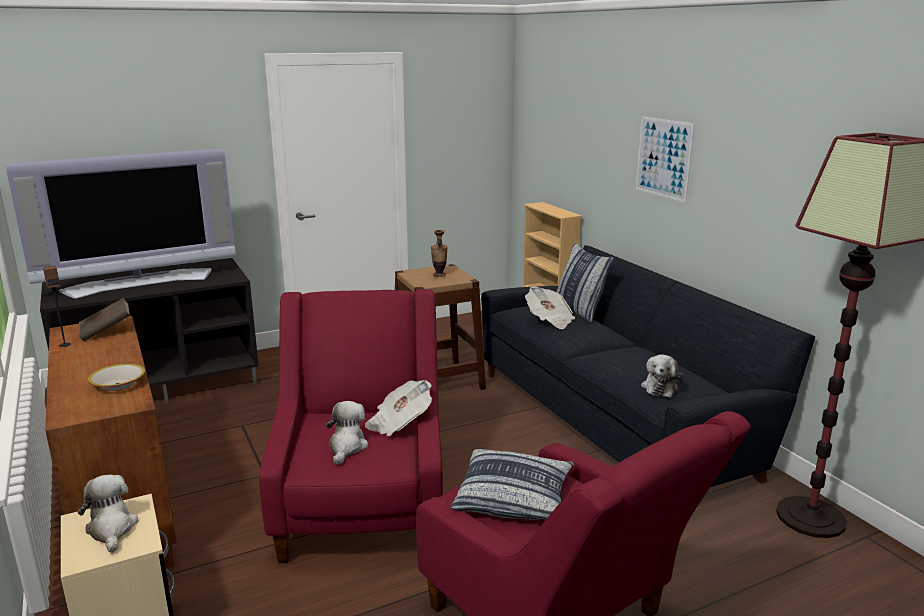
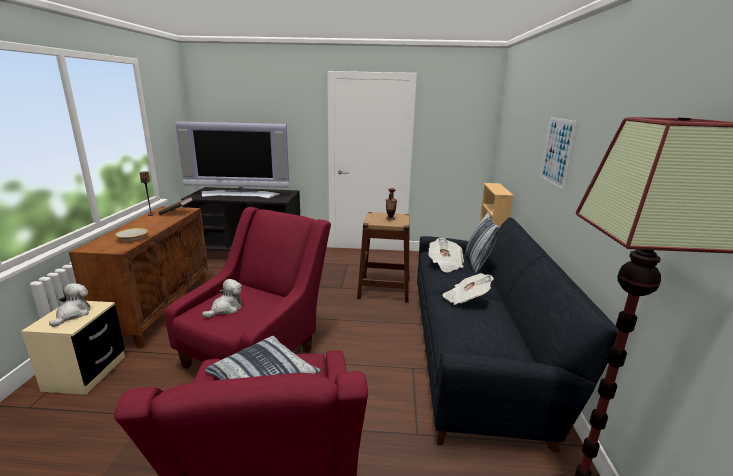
camera: 30 degrees right, 0 degrees up
(399, 423) = (272, 304): newspaper -> newspaper (465, 299)
(660, 387) = (465, 335): plush toy -> none

